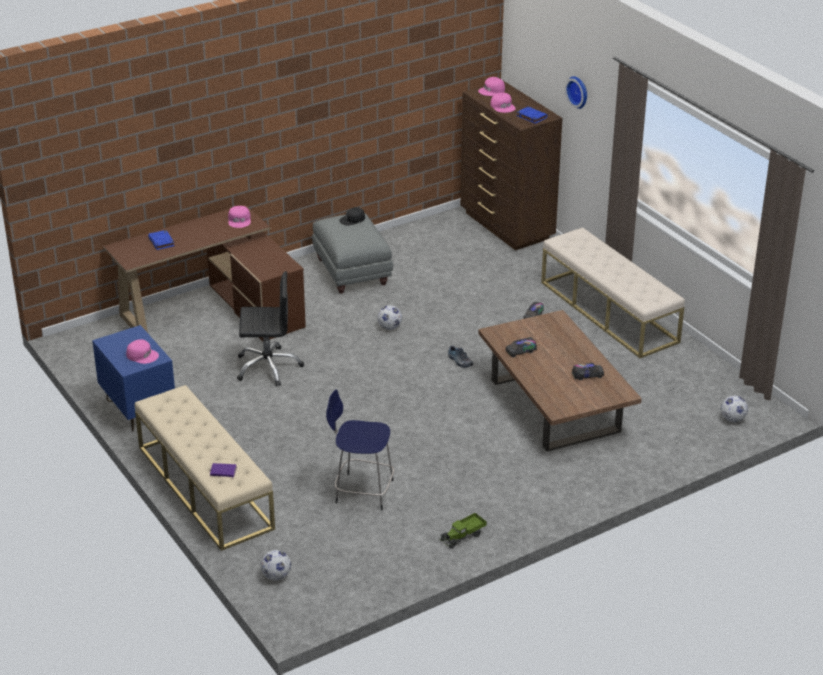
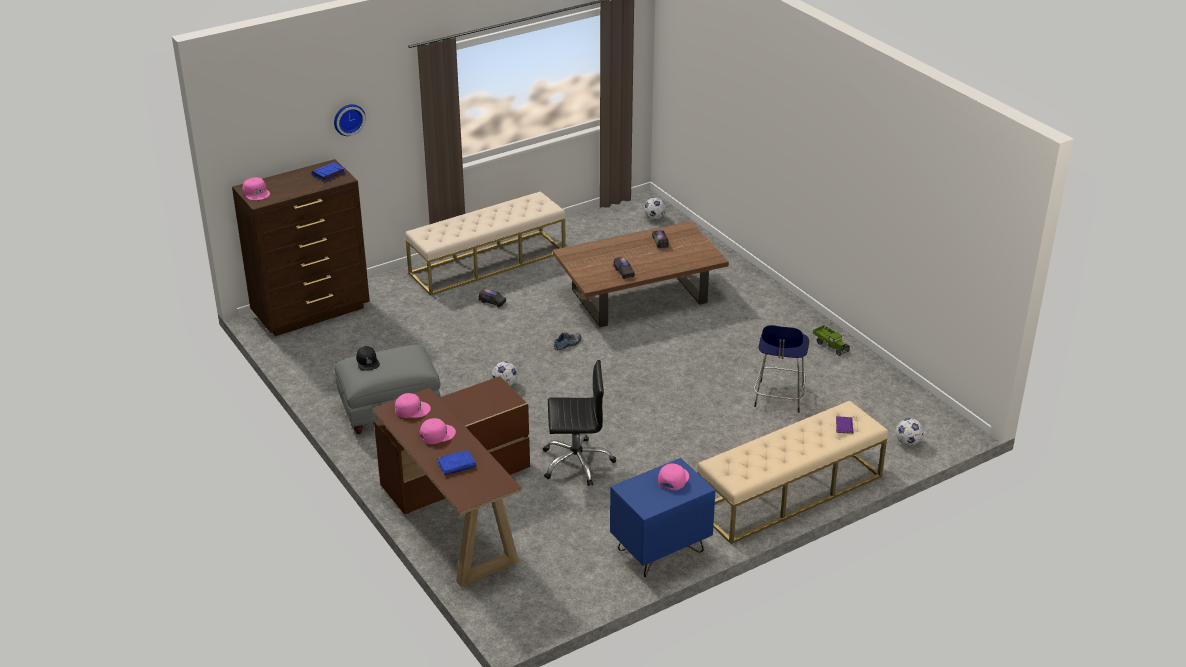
camera: 90 degrees left, 0 degrees up
(268, 367) = (576, 462): black office chair -> black office chair turned 90 degrees clockwise
(503, 106) = (299, 187): pink cap -> pink cap (437, 434)

